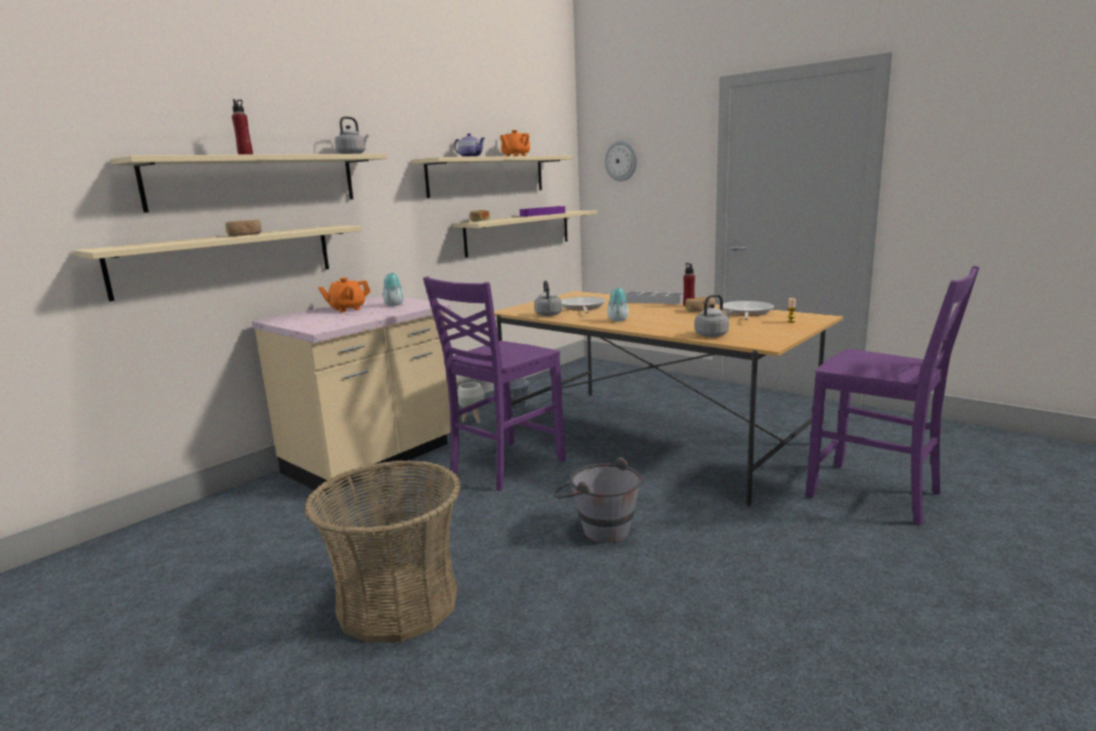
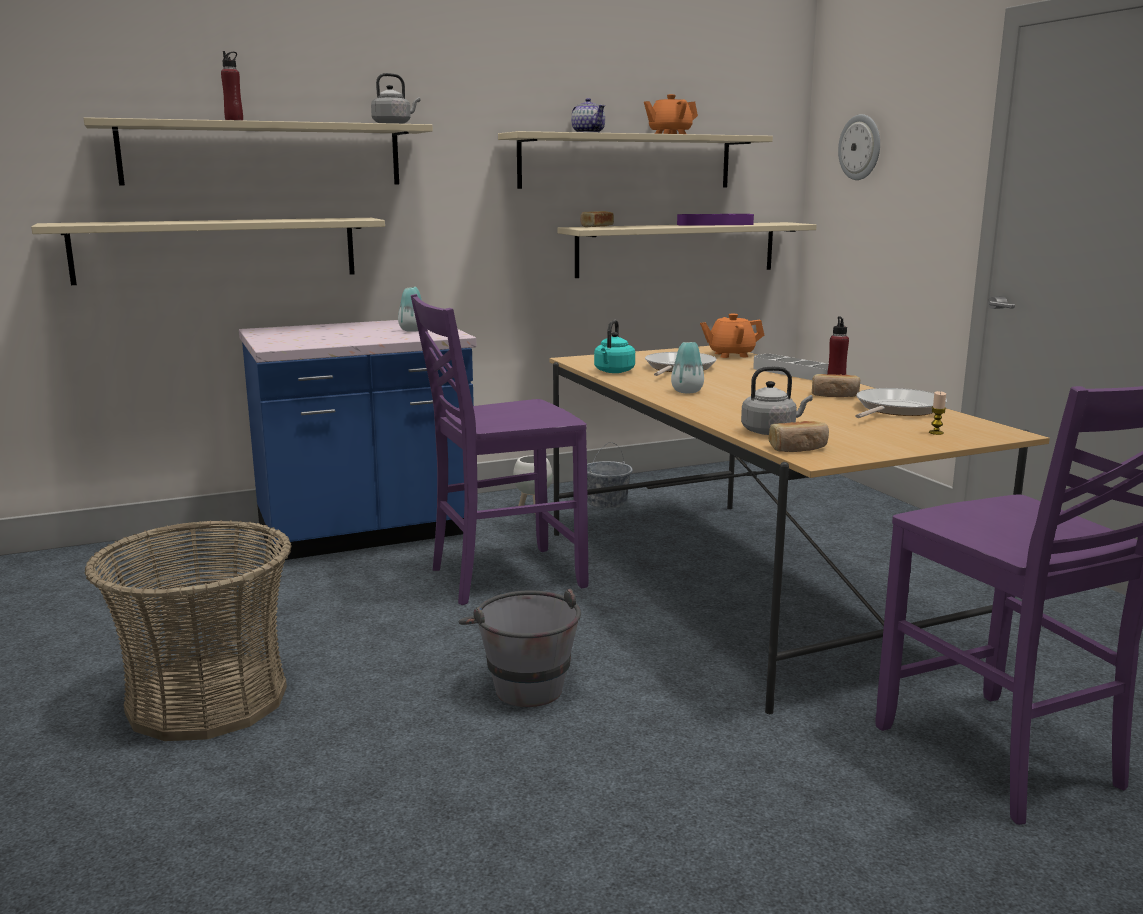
camera: 25 degrees right, 0 degrees up
(245, 235) = (230, 220): bread -> bread (798, 448)
(347, 309) = (353, 329): orange teapot -> orange teapot (730, 355)
(373, 460) = (366, 533): beige counter -> blue counter
(548, 315) = (613, 371): grey kettle -> turquoise kettle

